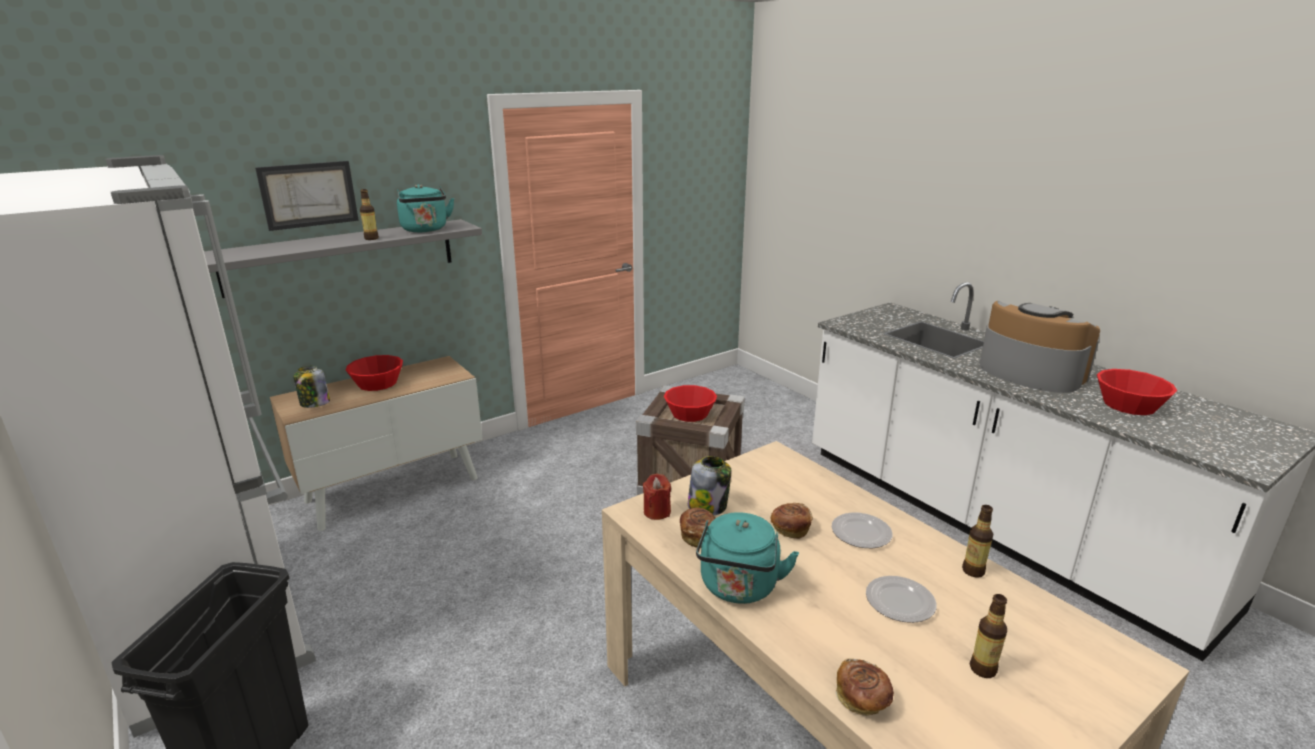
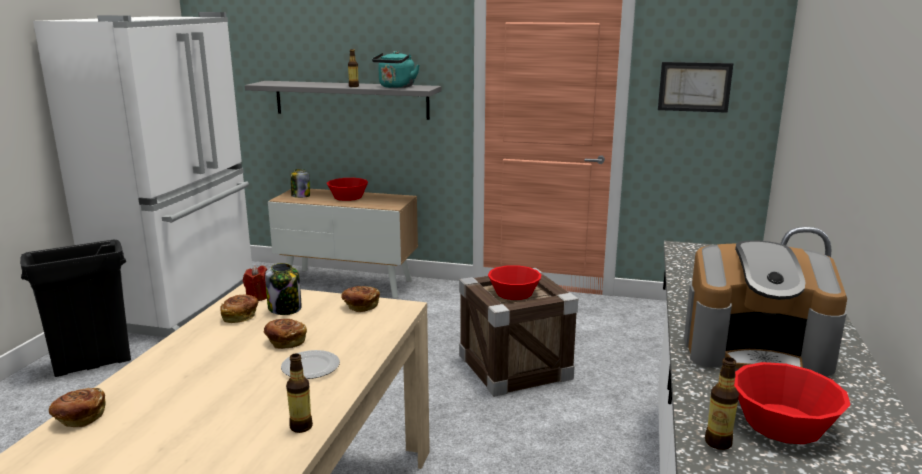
camera: 50 degrees right, 5 degrees down
(308, 195) = (335, 52): picture -> picture (694, 87)
(739, 588) = (184, 346): turquoise kettle -> none
(750, 470) = (360, 306): none -> bread
(899, 602) = (218, 405): plate -> none
(983, 669) = (149, 458): bottle -> bottle (718, 442)
(1029, 373) = (755, 350): coffee machine -> coffee machine turned 90 degrees clockwise

